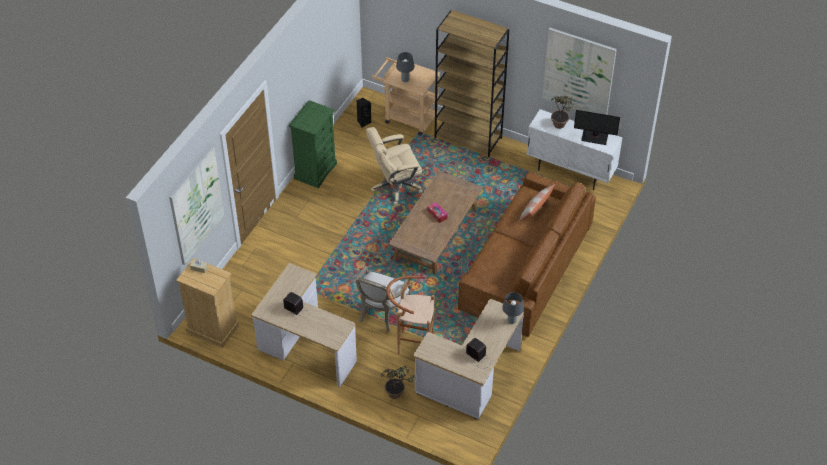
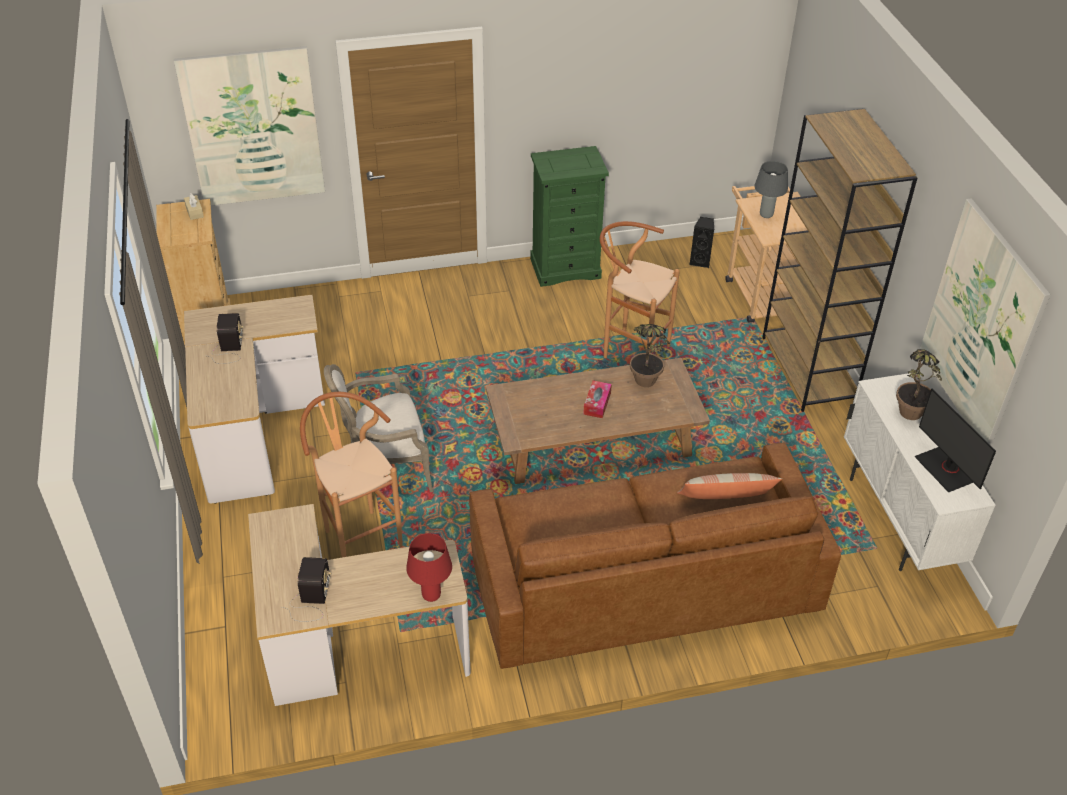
camera: 50 degrees right, 5 degrees down
(395, 186) = (629, 351): beige office chair -> brown stool
(398, 396) = (244, 579): potted plant -> potted plant (646, 386)
(512, 321) = (432, 595): grey table lamp -> red table lamp

